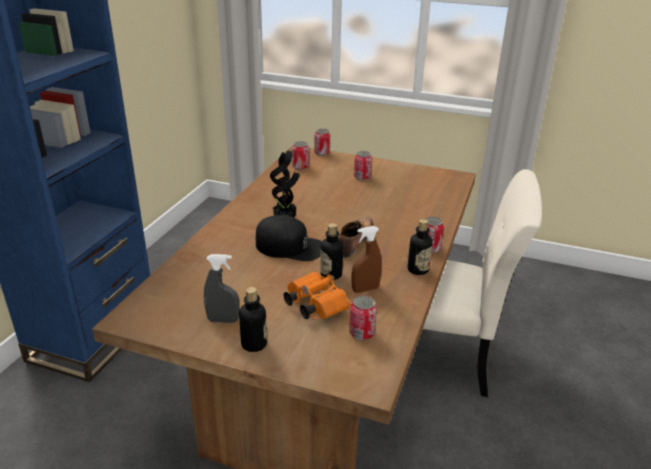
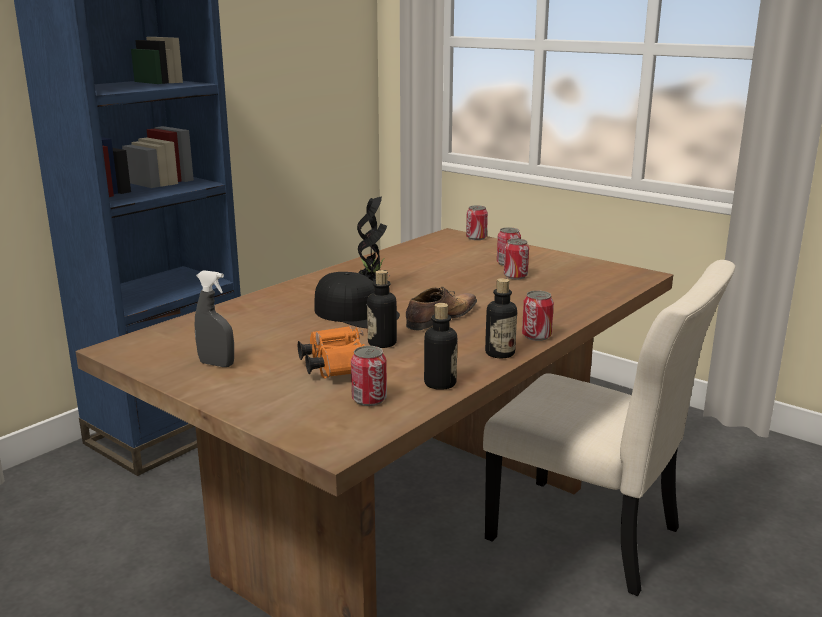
camera: 20 degrees right, 10 degrees down
(254, 344) = (231, 389): bottle -> bottle (440, 383)
(300, 167) = (437, 247): can -> can (515, 276)
(365, 289) = (412, 362): brown spray bottle -> none

